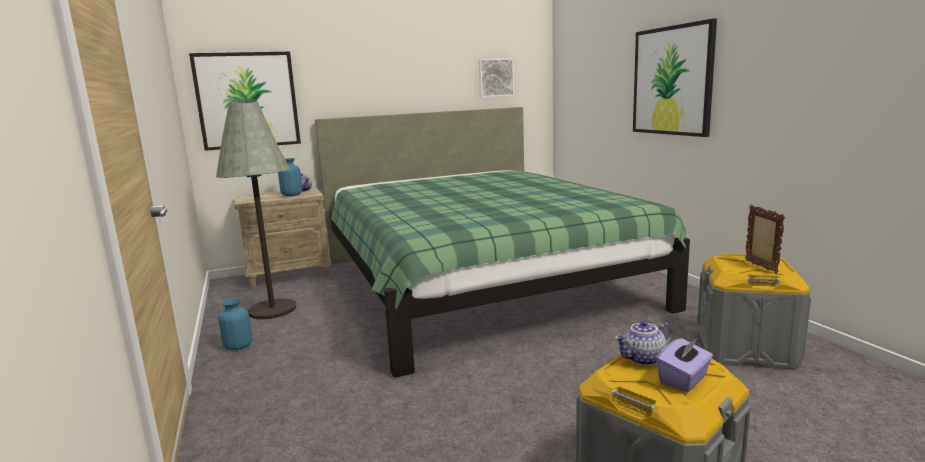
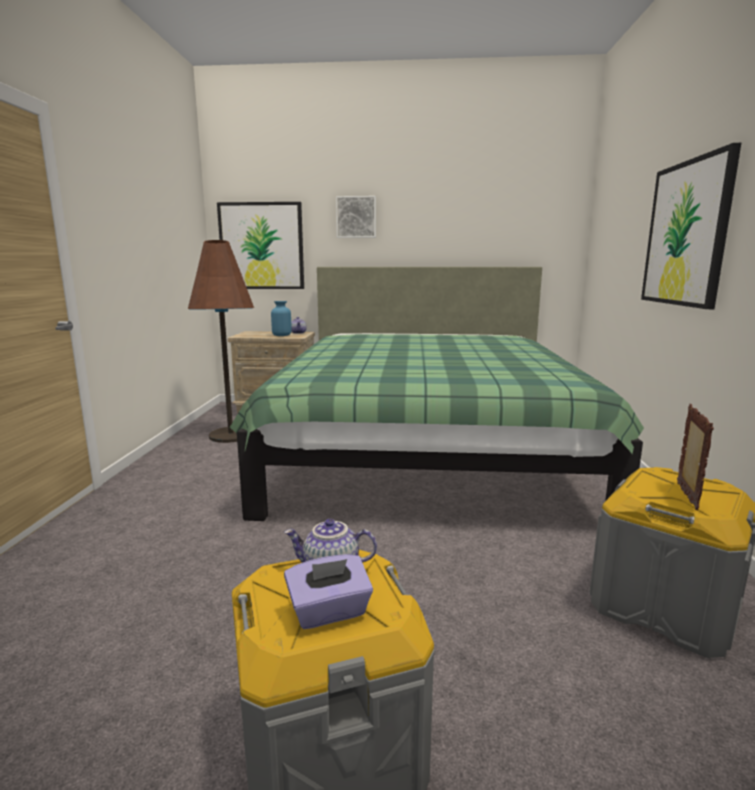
camera: 25 degrees right, 0 degrees up
(238, 346) = (171, 459): blue vase -> none
(272, 310) = (230, 435): grey floor lamp -> brown floor lamp
(495, 78) = (514, 233): picture -> picture (356, 217)

